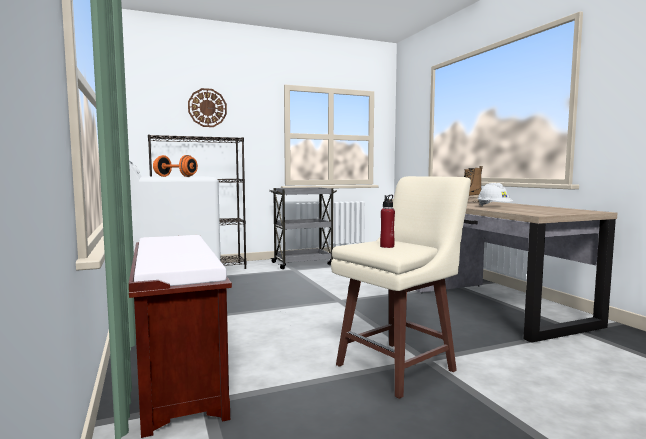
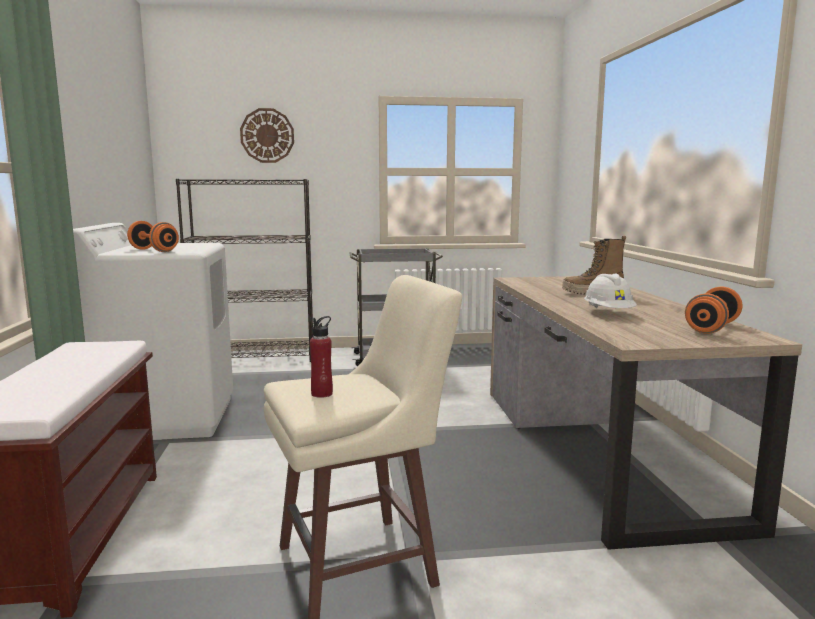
camera: 15 degrees right, 5 degrees up
(561, 209) = (712, 328): none -> orange dumbbell

